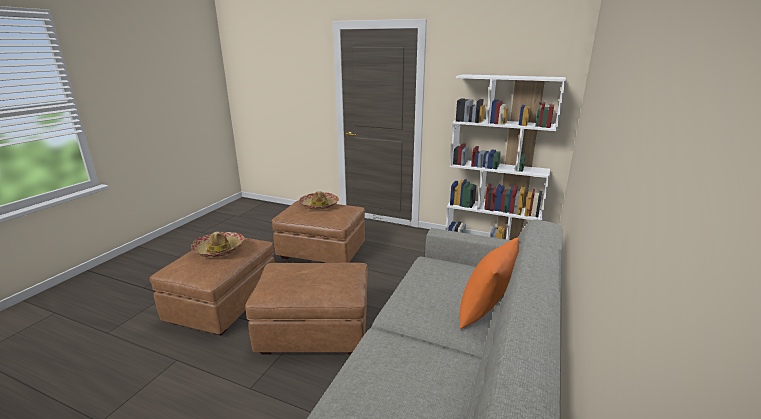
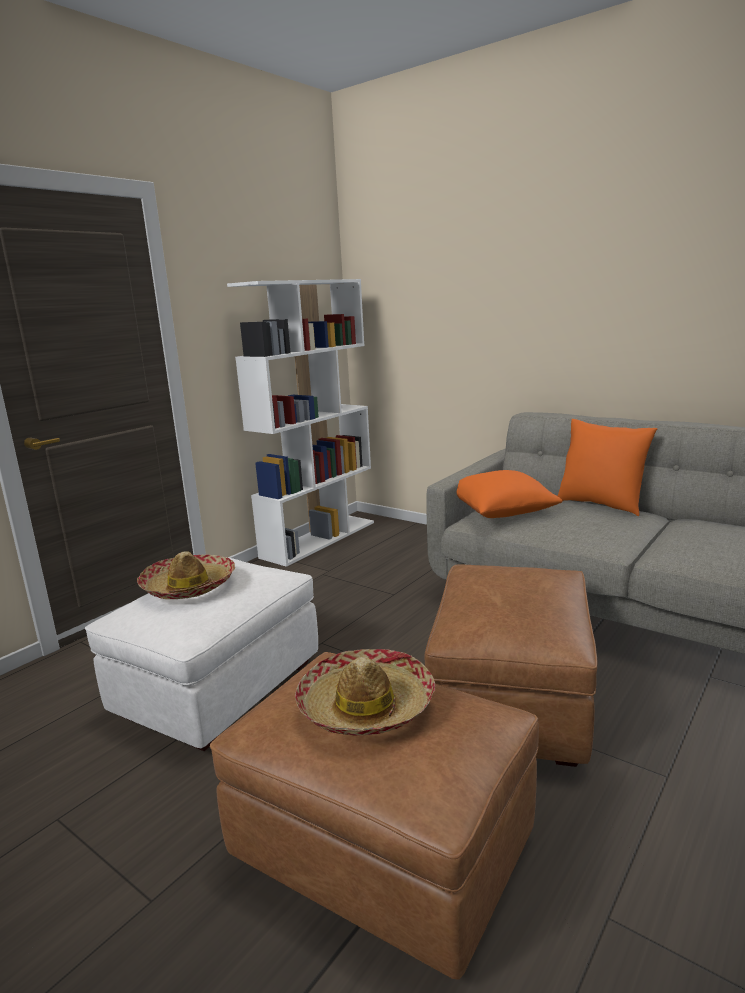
camera: 75 degrees left, 5 degrees down
(322, 251) = (218, 688): brown ottoman -> white ottoman
(445, 268) = (500, 512): none -> orange pillow

